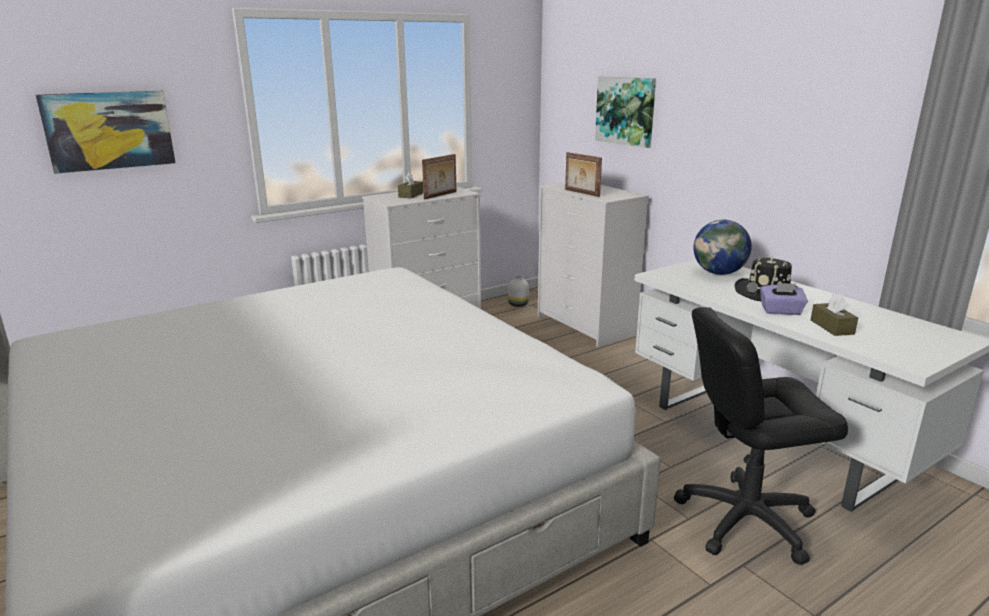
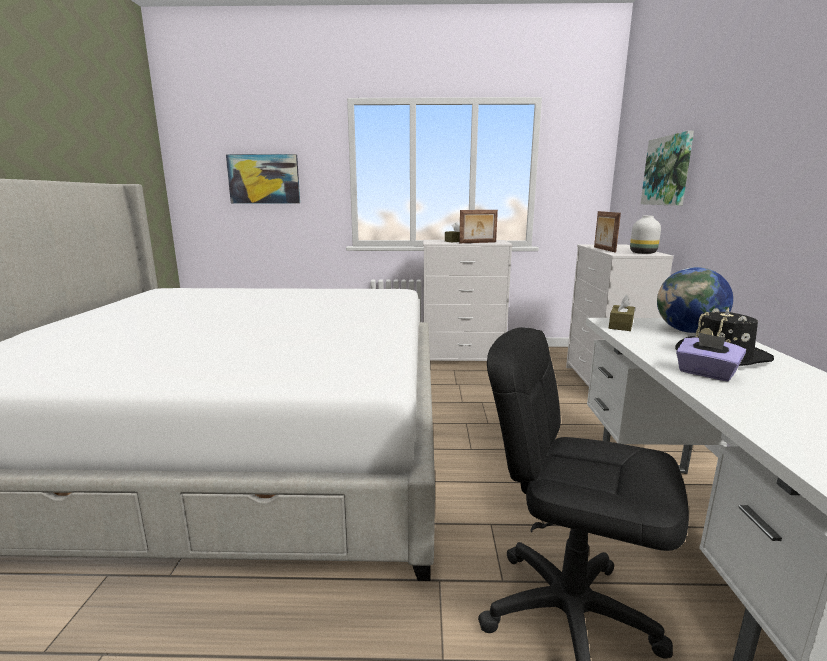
camera: 35 degrees right, 5 degrees down
(518, 304) = (559, 355): white vase -> white vase (642, 253)
(832, 327) = (757, 402): brown tissue box -> brown tissue box (620, 325)

